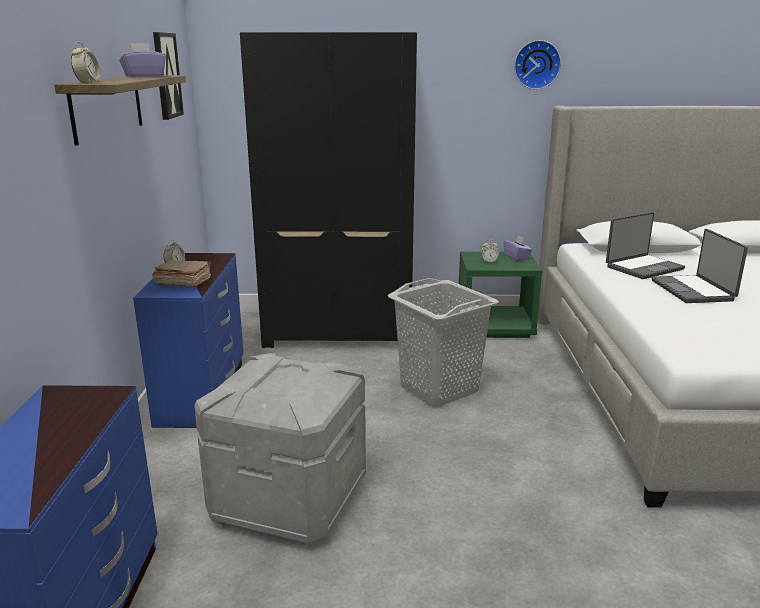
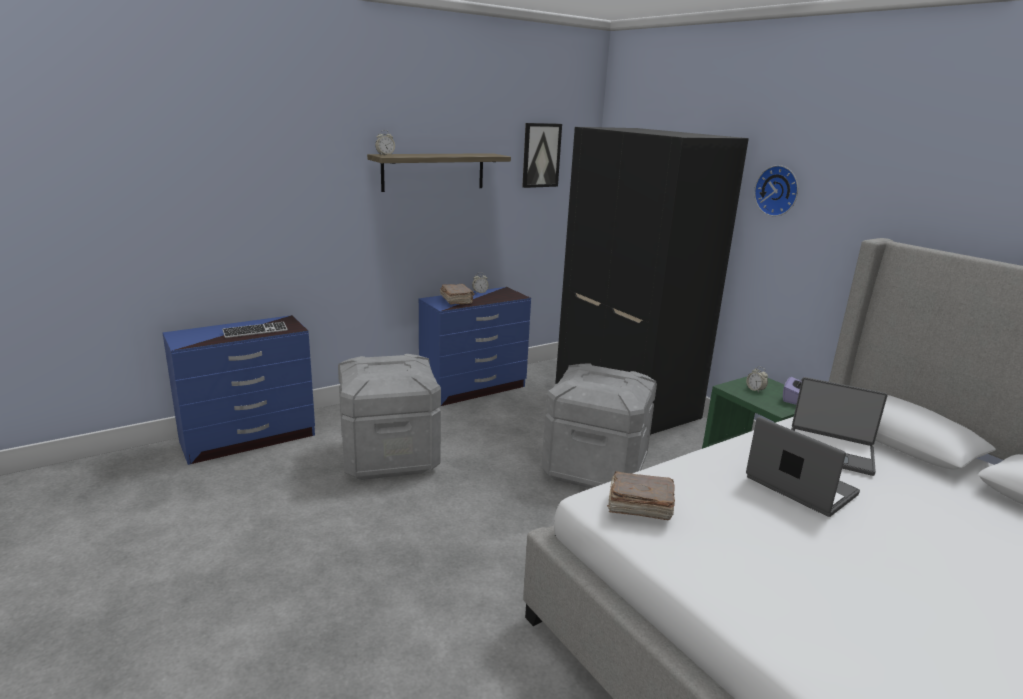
camera: 55 degrees right, 0 degrees up
(69, 427) = (255, 331): none -> keyboard
(144, 76) = (469, 154): purple tissue box -> none
(439, 389) = (594, 468): grey laundry basket -> grey storage box
(536, 65) = (874, 185): wall clock -> wall clock (778, 190)
(693, 290) = (799, 487): laptop -> laptop turned 90 degrees clockwise
(712, 343) = (638, 506): none -> brown book

